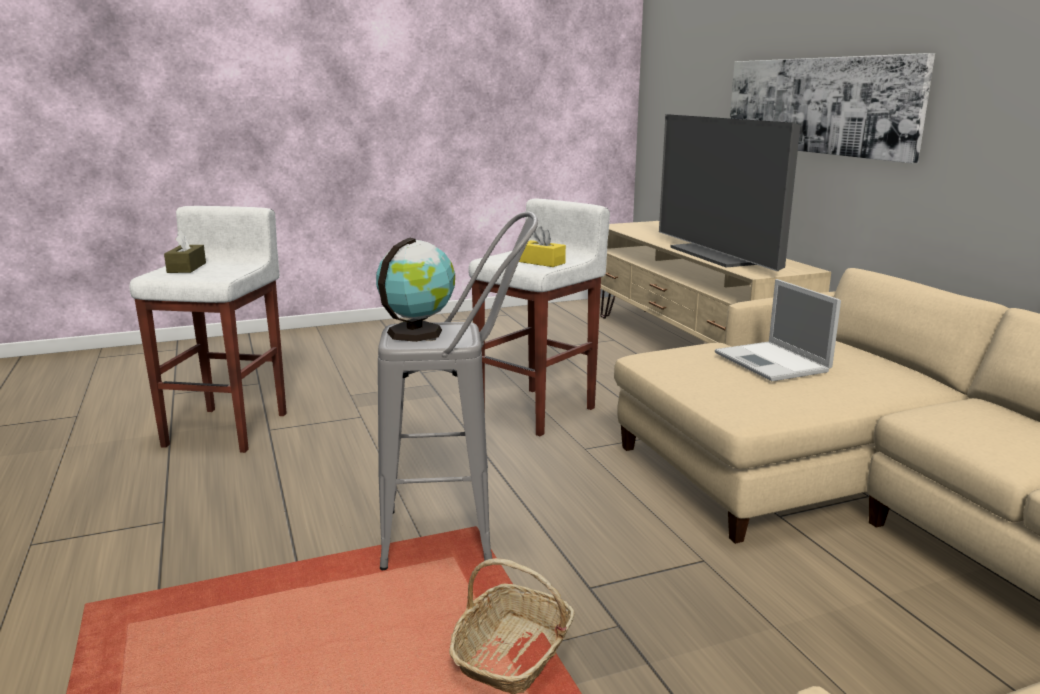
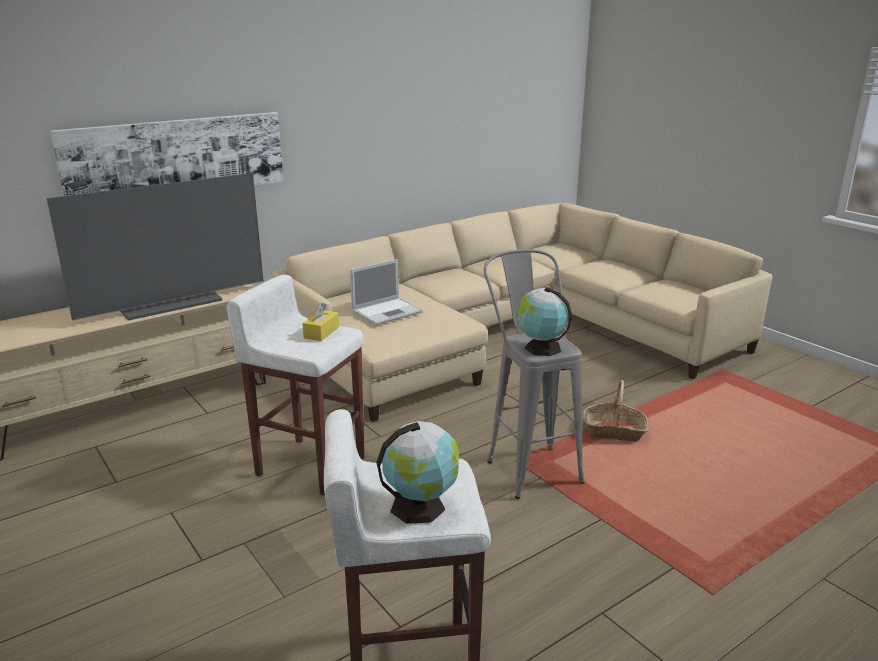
camera: 105 degrees left, 5 degrees up
(186, 268) = (420, 506): brown tissue box -> globe

